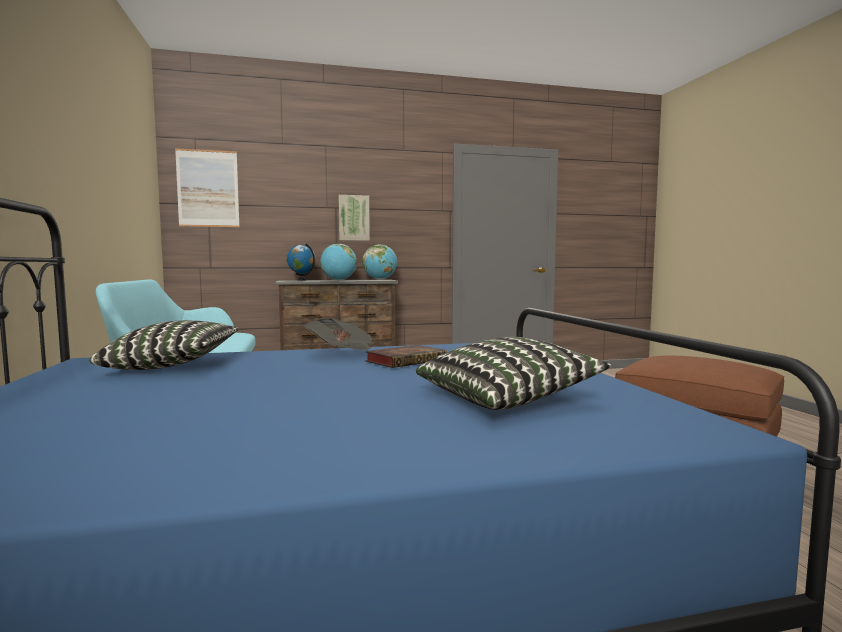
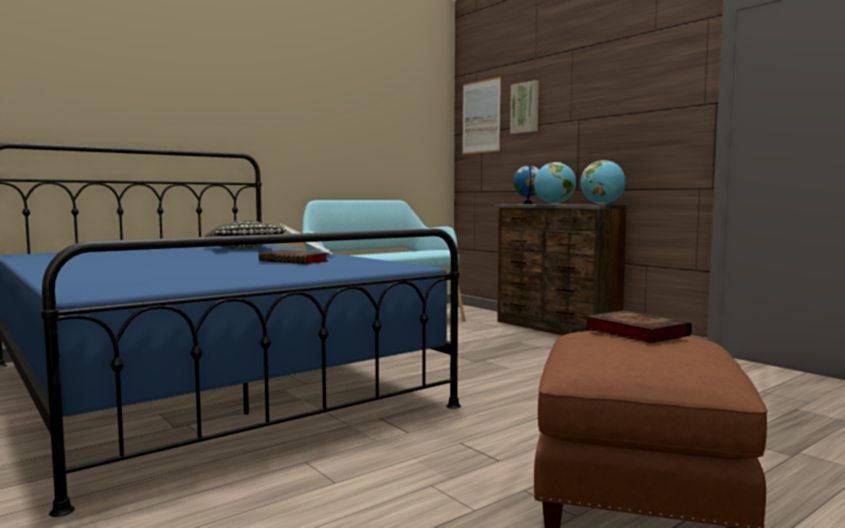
camera: 65 degrees right, 0 degrees up
(353, 218) = (594, 129): picture -> picture (525, 107)
(506, 398) = (176, 274): pillow -> none
(676, 357) = (632, 332): none -> book

